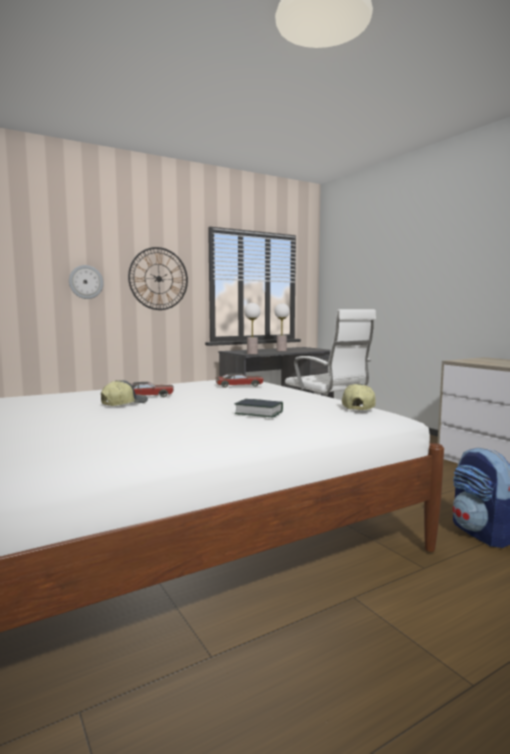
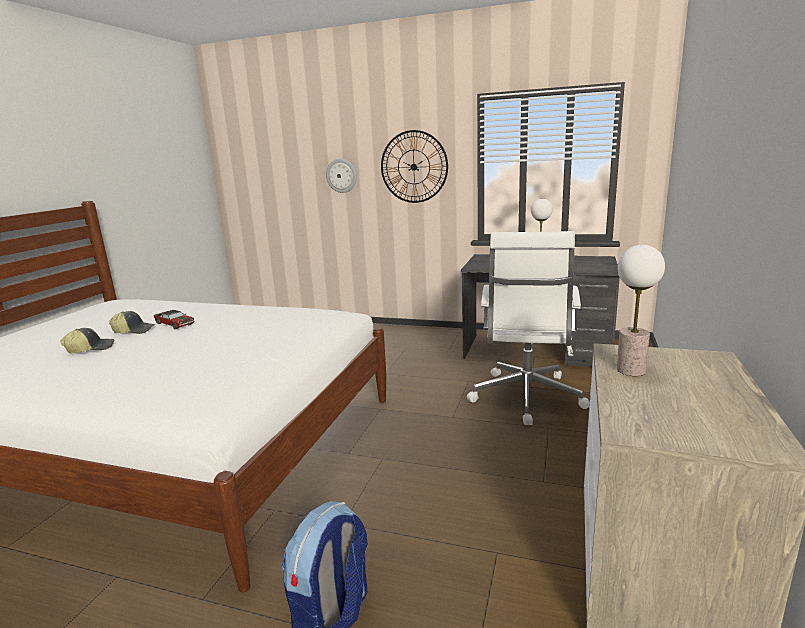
camera: 50 degrees right, 10 degrees up
(239, 385) = (269, 326): toy car -> none
(252, 353) = (479, 267): table lamp -> table lamp (631, 370)
(258, 413) = (124, 375): book -> none
(357, 407) = (195, 397): cap -> cap (91, 348)

